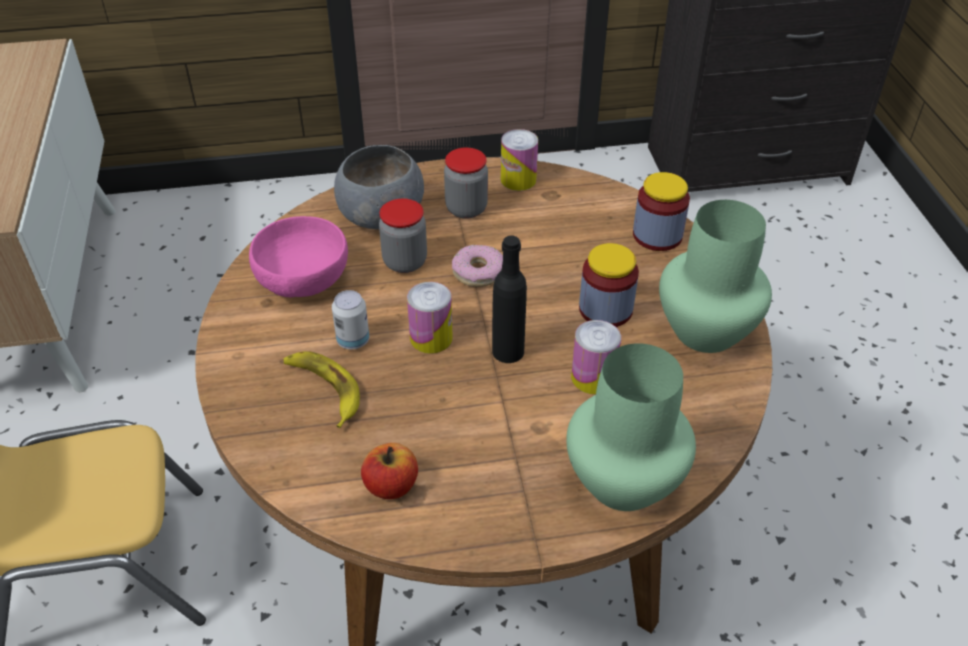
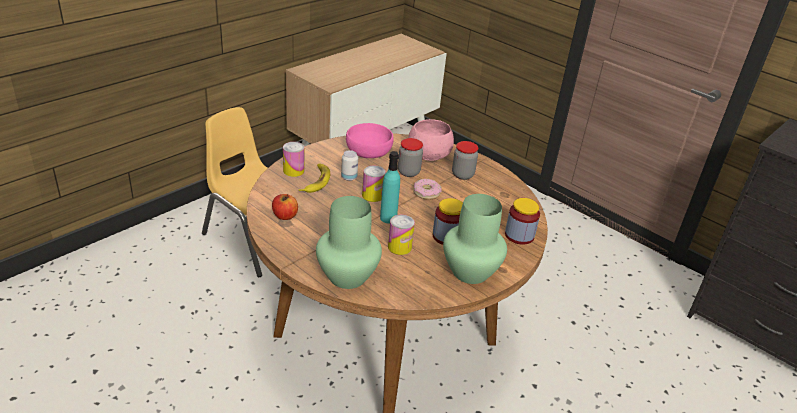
camera: 50 degrees right, 10 degrees down
(379, 215) = (428, 155): grey bowl -> pink bowl
(508, 351) = (388, 218): black bottle -> turquoise bottle
(518, 179) = (502, 181): can -> can (293, 171)

